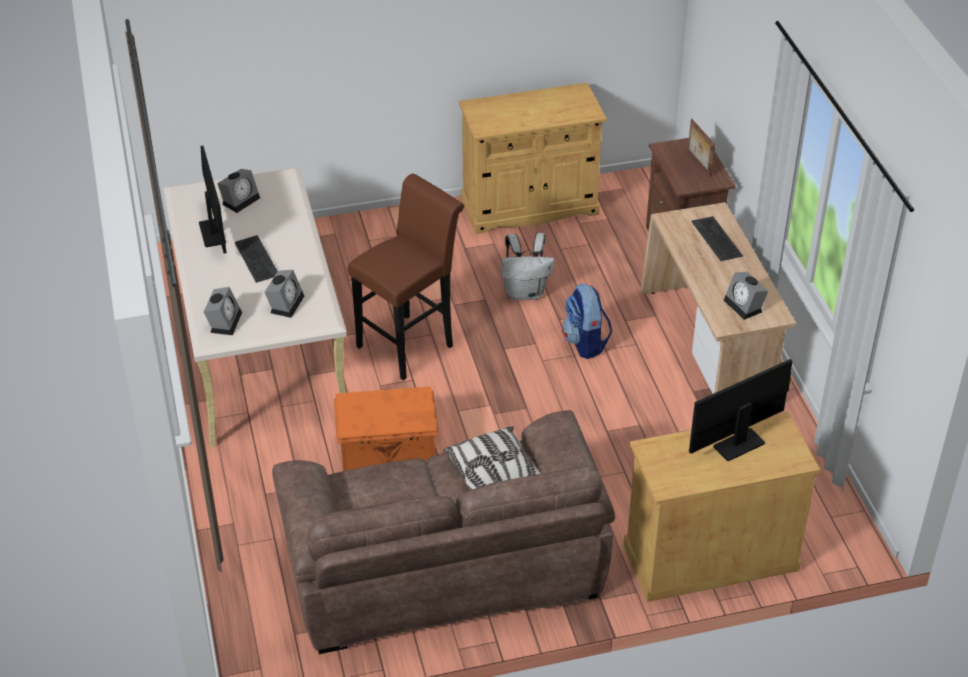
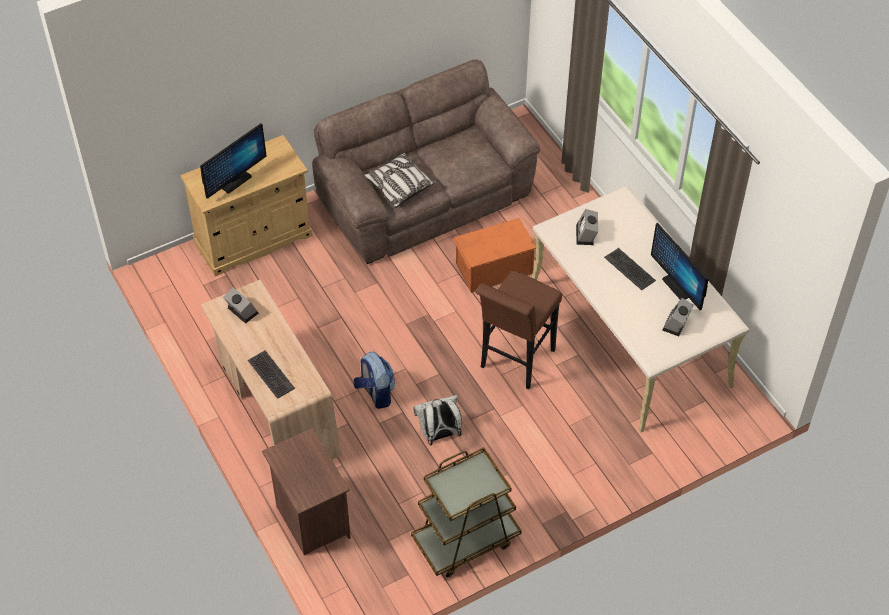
camera: 165 degrees right, 10 degrees up
(224, 321) = (621, 211): alarm clock -> none
(529, 206) = (465, 540): beige cabinet -> brown cart
(698, 163) = (299, 472): picture frame -> none

